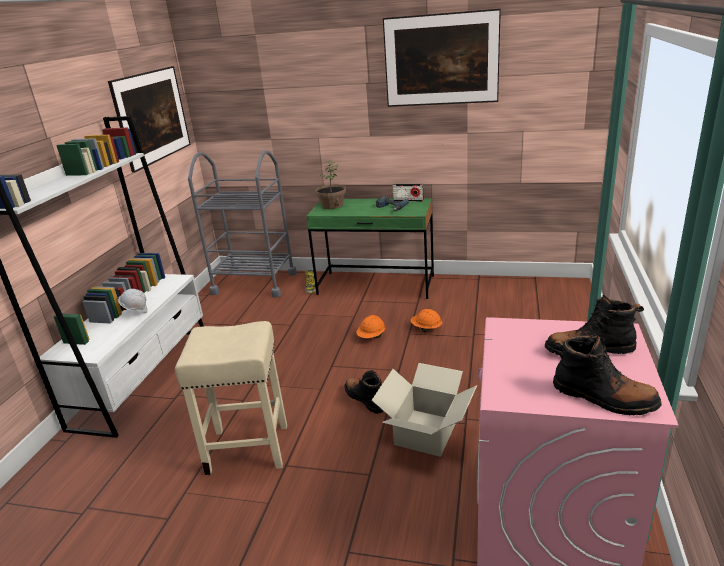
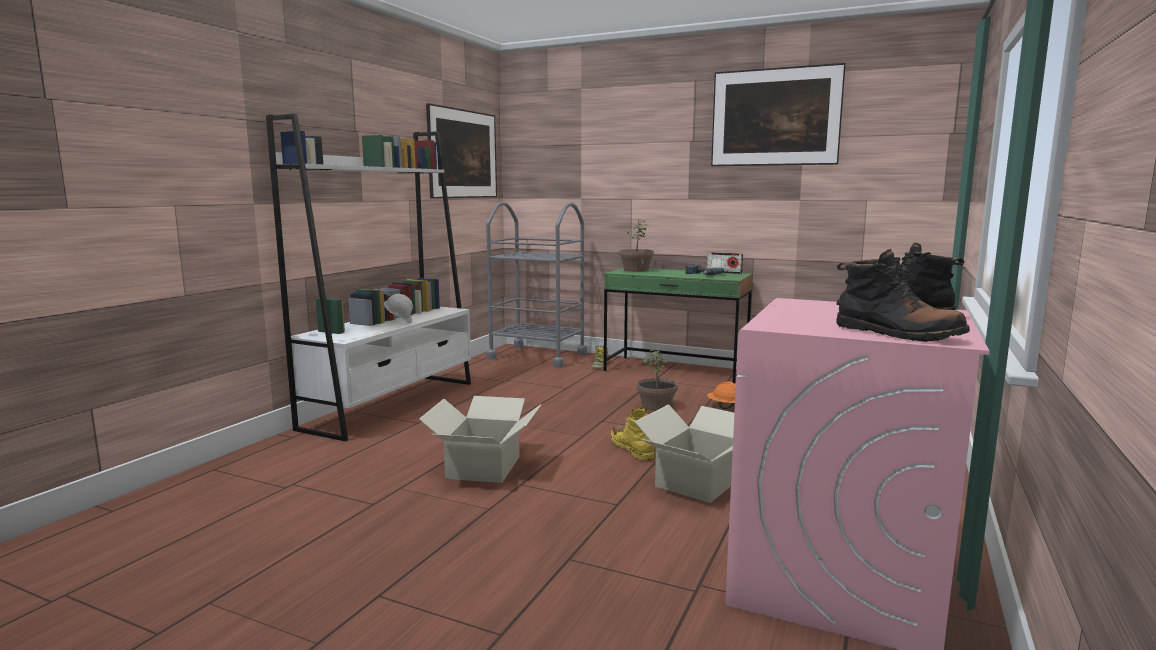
camera: 10 degrees right, 15 degrees down
(249, 448) = (484, 467): beige stool -> cardboard box
(365, 399) = (632, 449): black boot -> yellow boot
(371, 337) = (656, 406): orange hard hat -> potted plant

